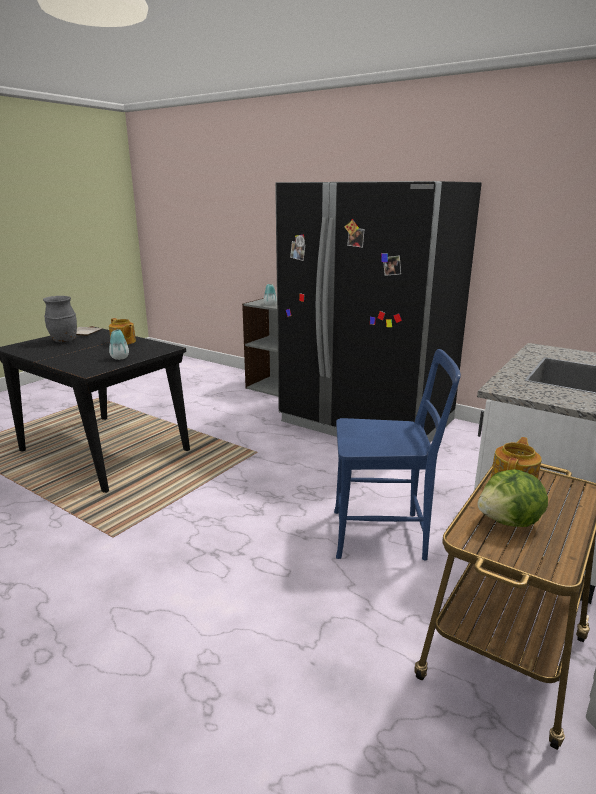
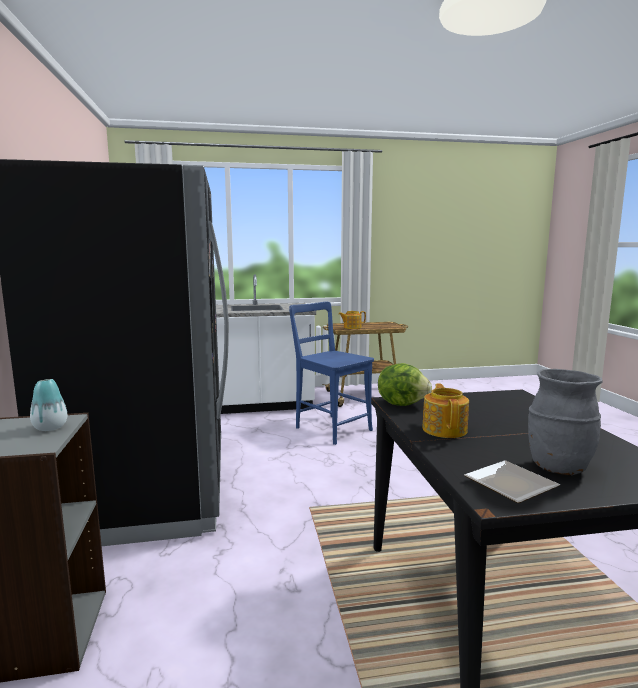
camera: 135 degrees left, 10 degrees down
(120, 358) = (470, 402): vase -> none
(509, 522) = (377, 326): lettuce -> lettuce (402, 403)

